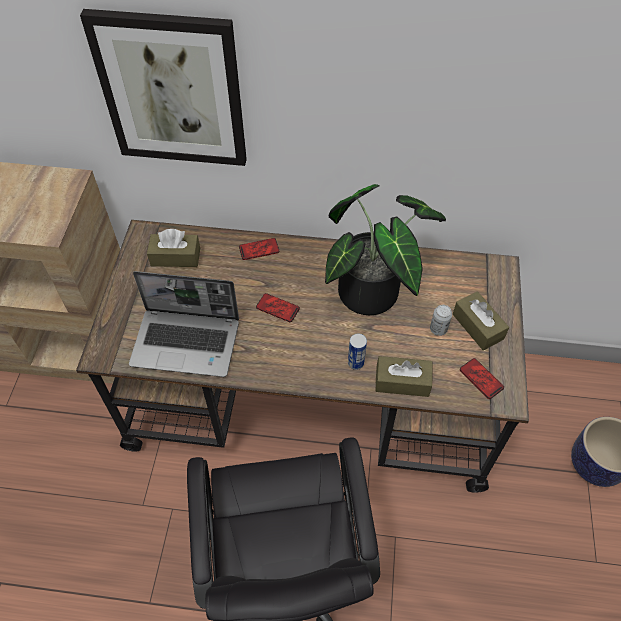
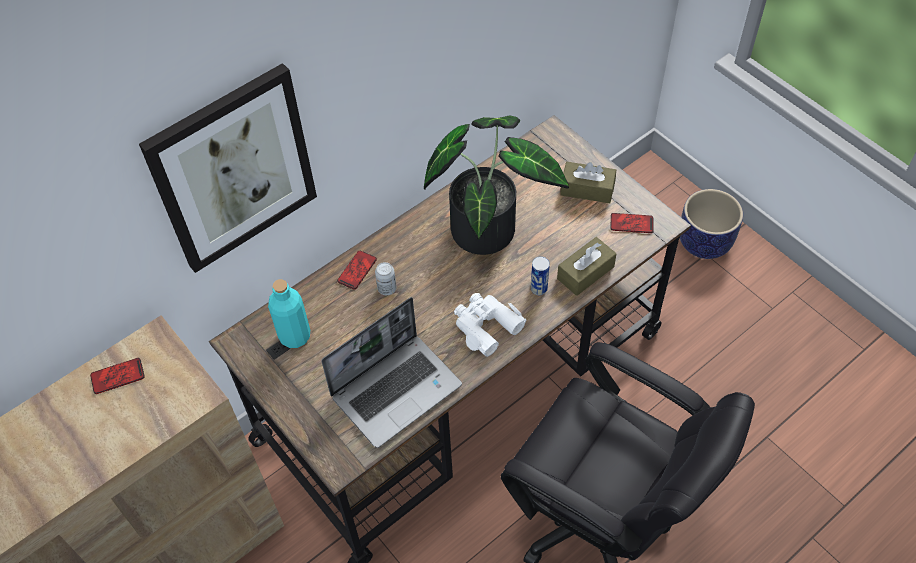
camera: 45 degrees left, 0 degrees up
(175, 257) = (295, 336): brown tissue box -> turquoise bottle
(277, 308) = (432, 301): phone -> phone (117, 376)
(290, 354) = (485, 326): none -> white binoculars
(438, 329) = (564, 214): can -> can (387, 288)

